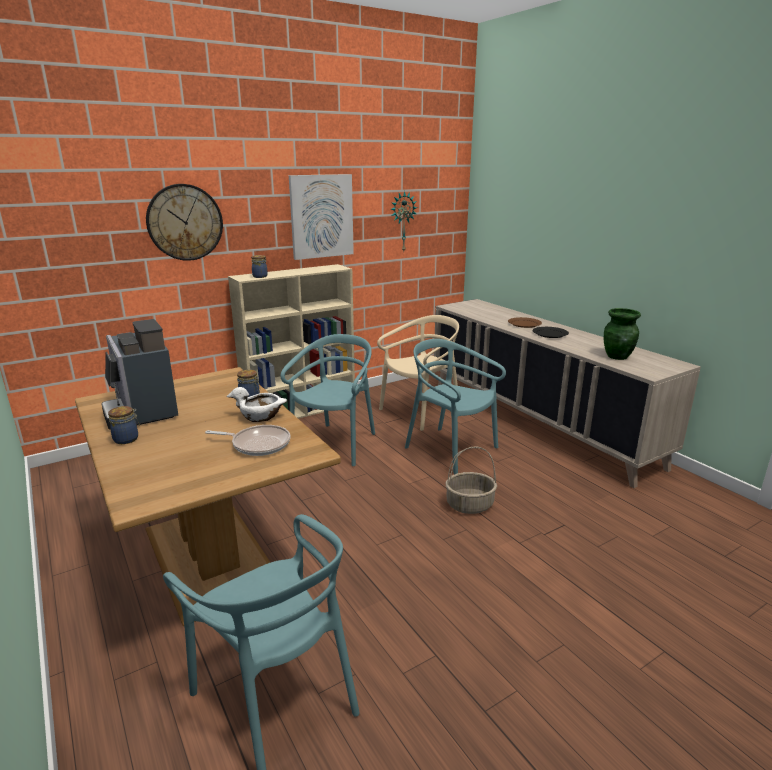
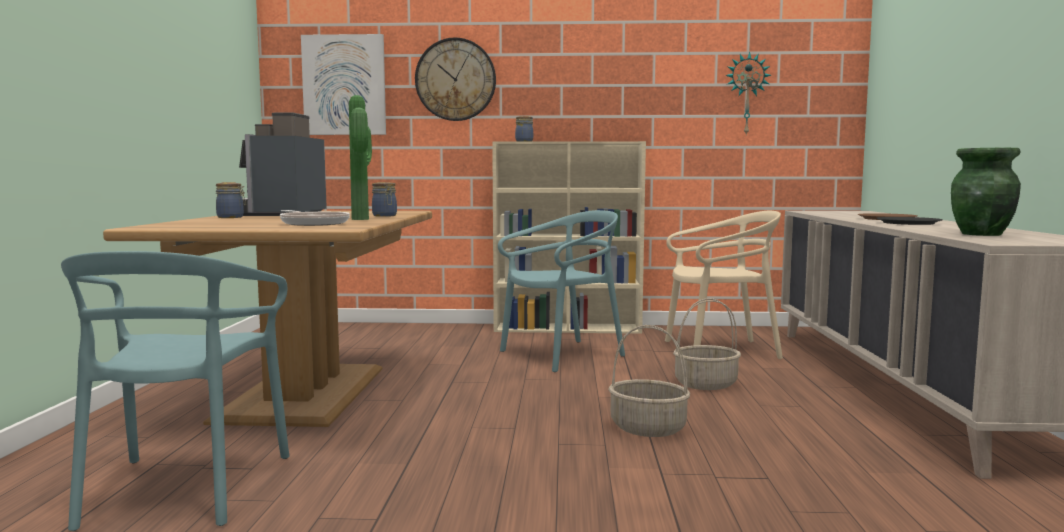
camera: 35 degrees right, 15 degrees down
(261, 416) = (363, 219): white bowl -> potted plant
(321, 216) = (622, 81): picture -> picture (344, 85)
(450, 449) = (706, 384): turquoise chair -> basket

